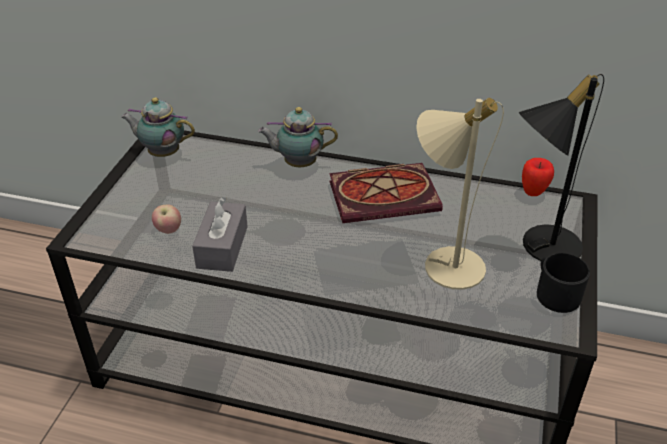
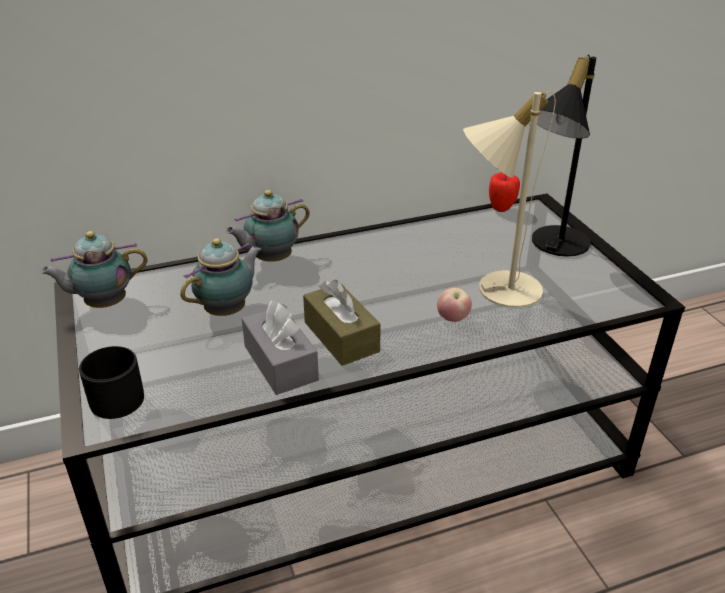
camera: 35 degrees left, 5 degrees down
(168, 230) = (200, 374): apple -> apple (453, 319)
(231, 192) = (228, 310): none -> teapot
(283, 247) = (341, 337): none -> brown tissue box
(386, 195) = (386, 255): book -> none
(554, 292) = (604, 274): black mug -> black mug (111, 397)

